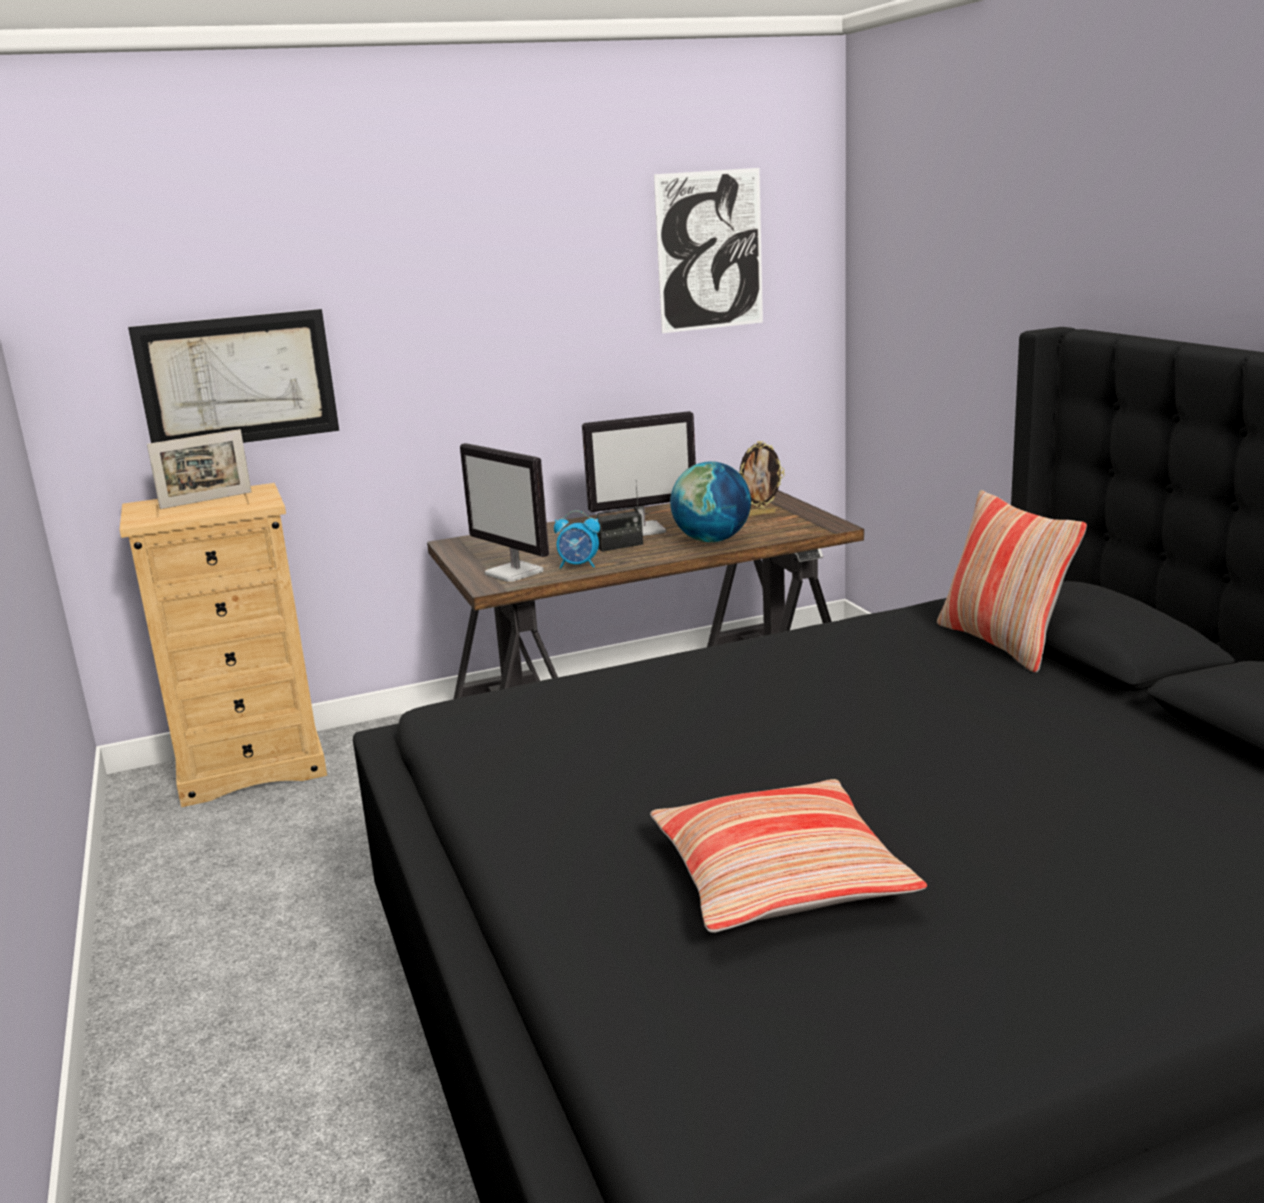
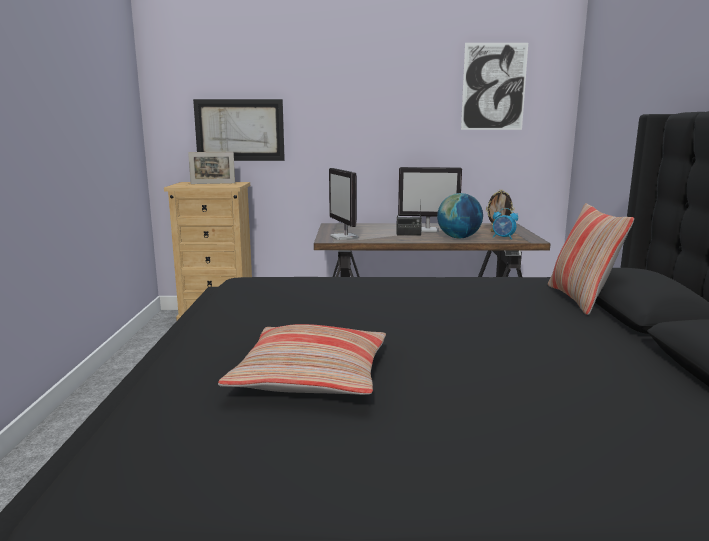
camera: 20 degrees right, 5 degrees down
(579, 565) = (378, 238): alarm clock -> alarm clock (503, 238)

